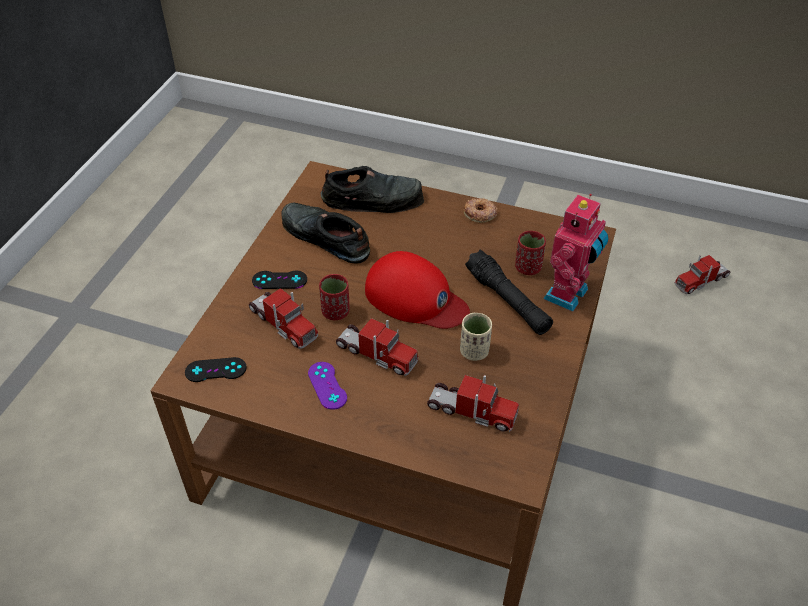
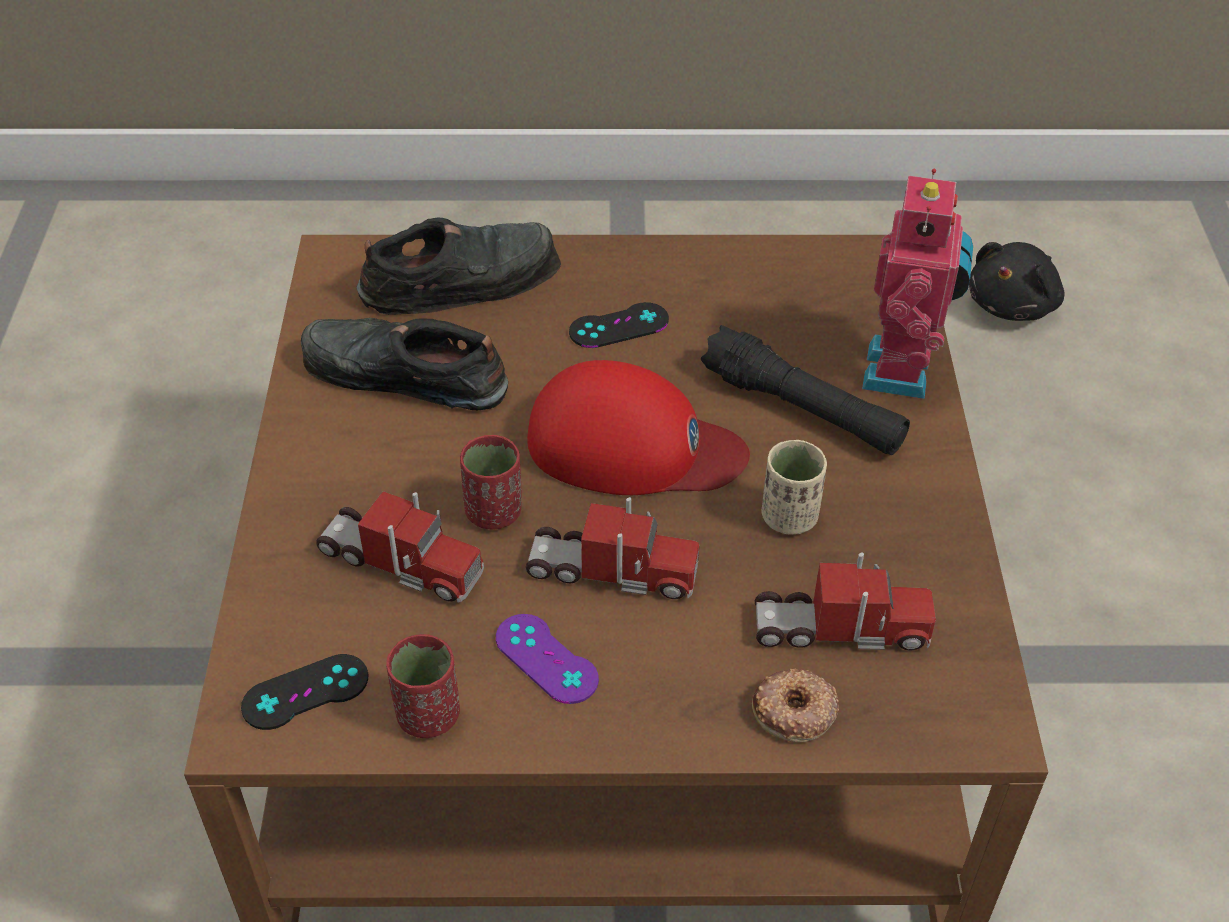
camera: 20 degrees left, 0 degrees up
(279, 280) = (351, 479): black game controller -> black game controller (619, 326)
(479, 213) = (673, 262): donut -> donut (795, 711)
(528, 268) = (808, 340): red cup -> red cup (428, 715)
(701, 281) = (1013, 305): toy truck -> black plush toy

